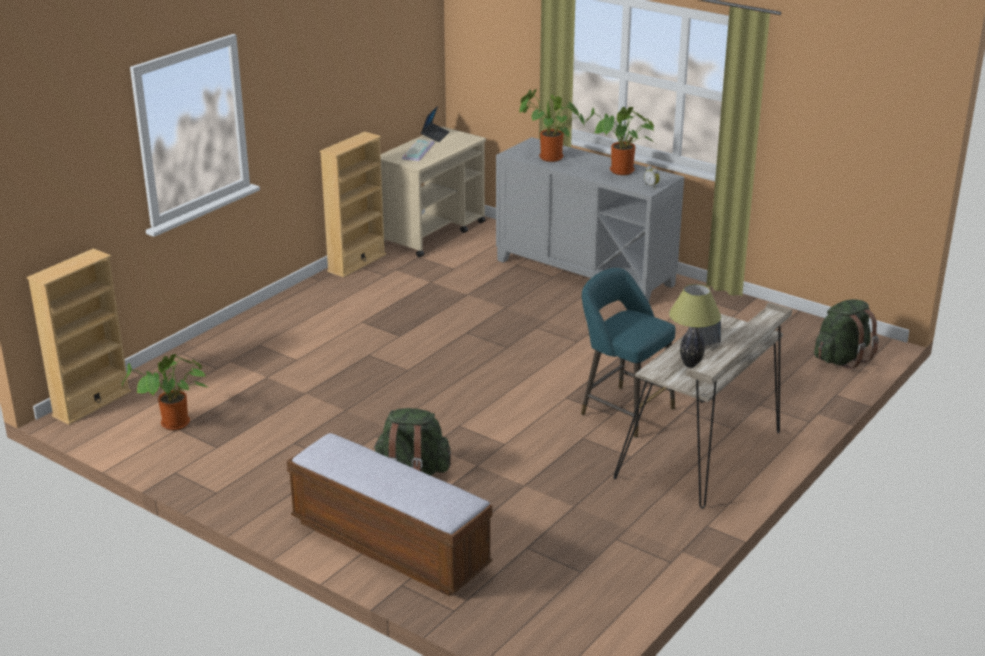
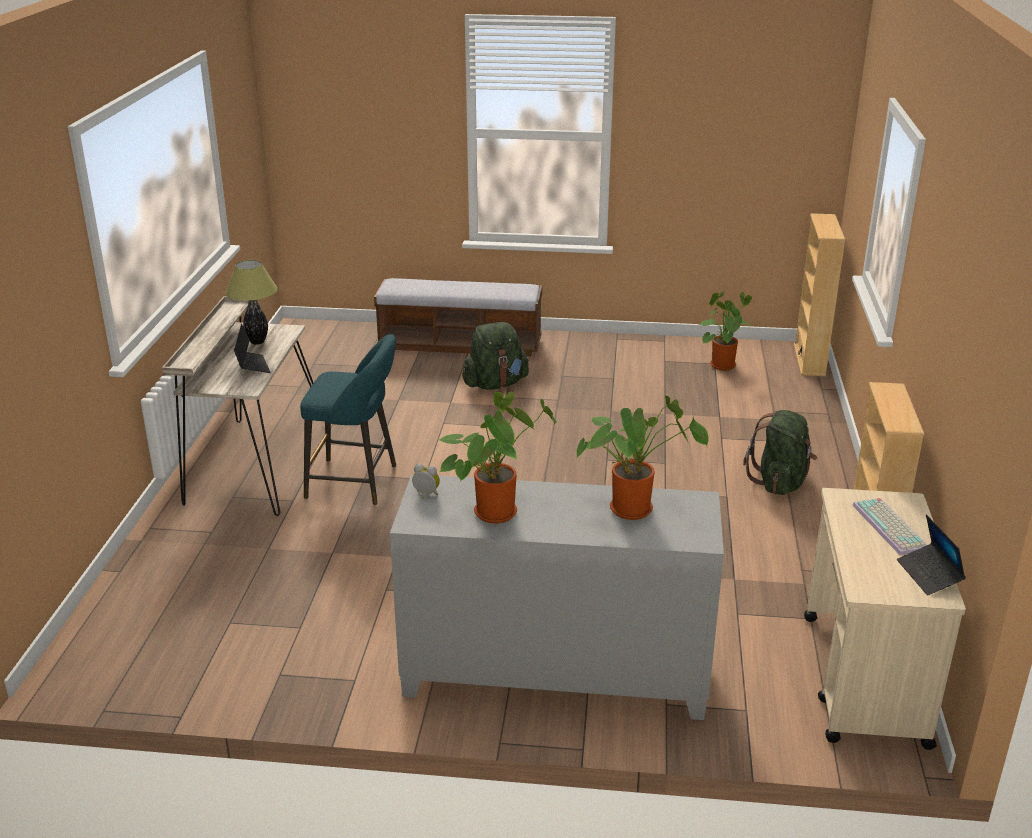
camera: 150 degrees right, 0 degrees up
(842, 359) = (112, 630): green backpack -> green backpack (780, 482)

